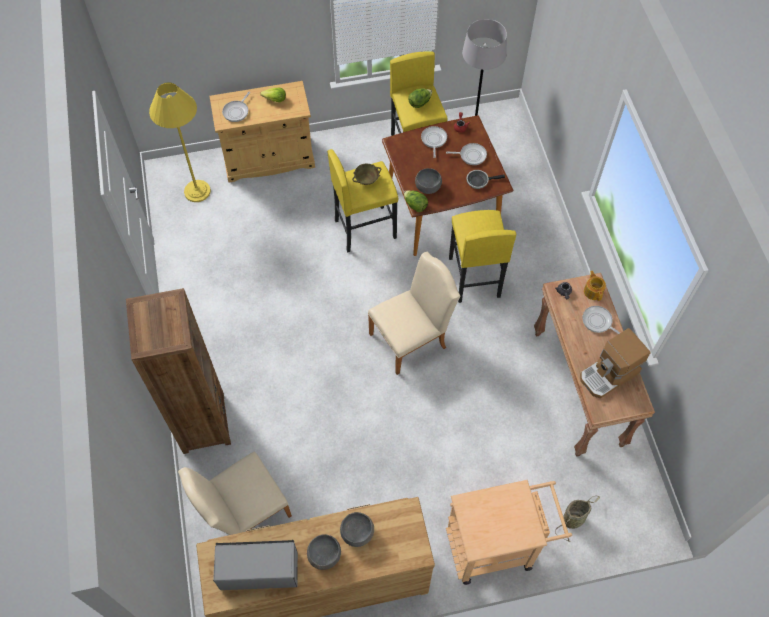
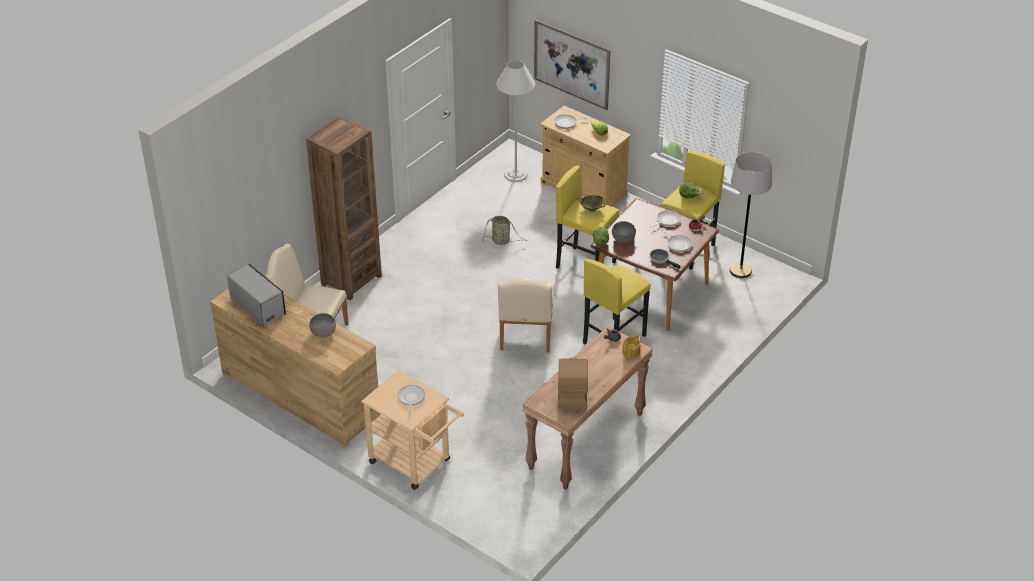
camera: 50 degrees right, 20 degrees down
(197, 191) = (515, 174): yellow floor lamp -> white floor lamp
(205, 50) = (571, 64): none -> picture
(324, 555) = (294, 327): grey bowl -> none
(412, 338) = (525, 336): beige chair -> beige chair turned 75 degrees clockwise
(574, 518) = (478, 493): basket -> basket (502, 241)
(598, 322) = (608, 367): frying pan -> frying pan (411, 398)
(609, 375) = (571, 392): coffee machine -> coffee machine turned 75 degrees clockwise

